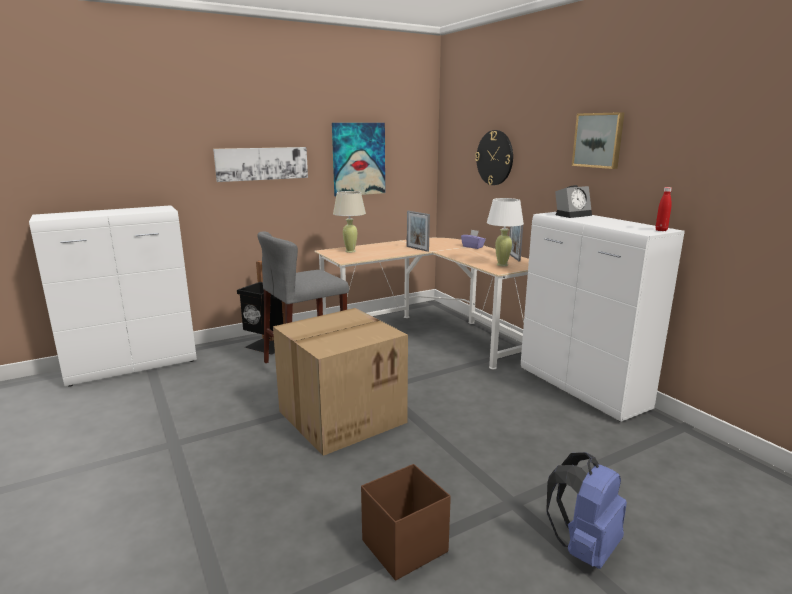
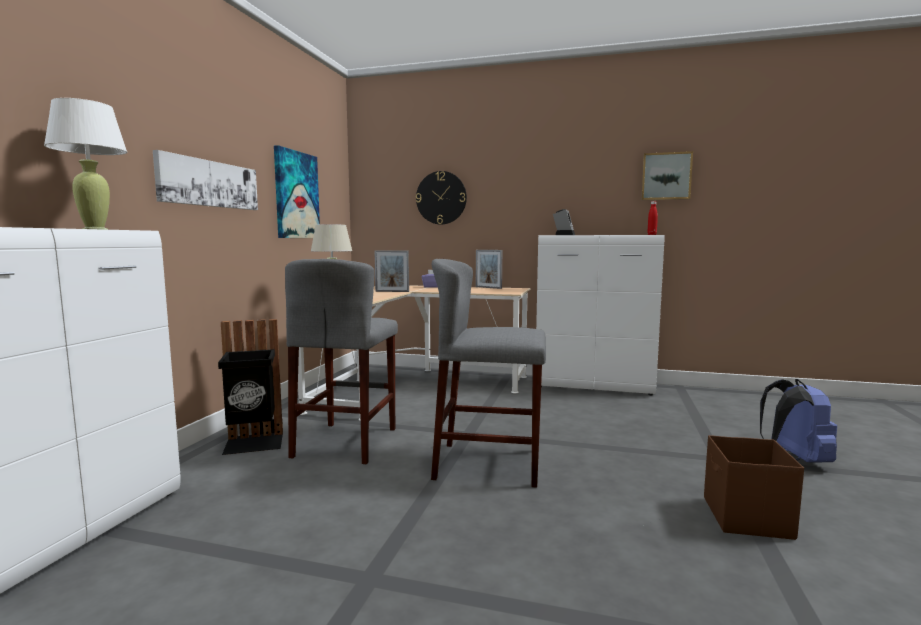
camera: 45 degrees left, 10 degrees down
(342, 416) = (488, 464): cardboard box -> grey stool
(502, 264) = (499, 291): white table lamp -> white table lamp (95, 229)
(598, 140) = (566, 174): picture -> picture (666, 176)

